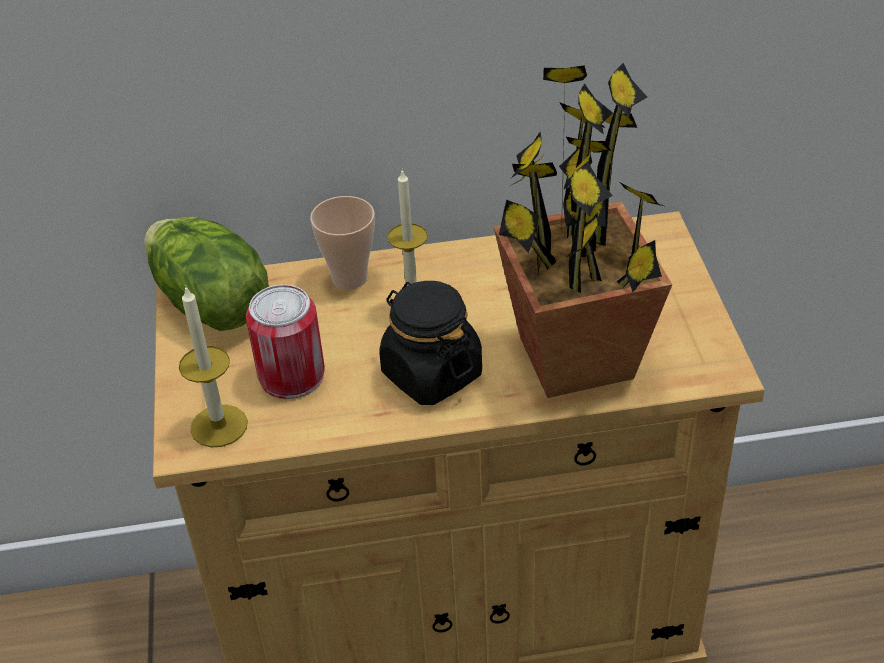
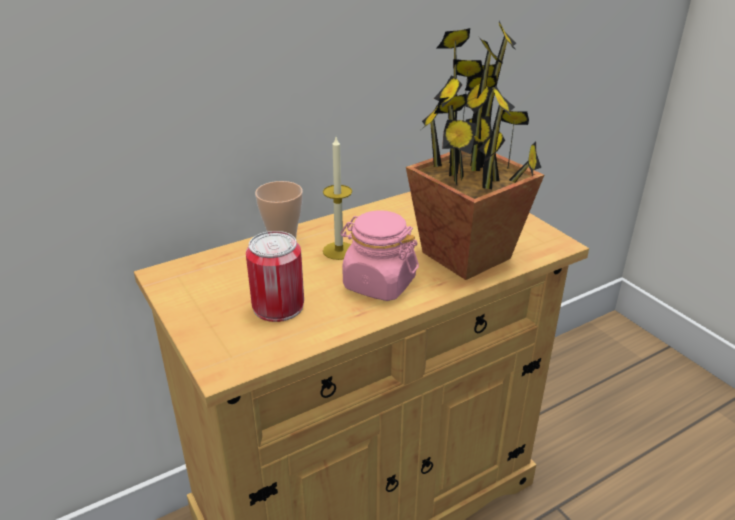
camera: 25 degrees left, 10 degrees down
(210, 306) = (187, 278): lettuce -> none
(219, 426) = (241, 349): candle -> none
(431, 374) = (378, 283): black jar -> pink jar

